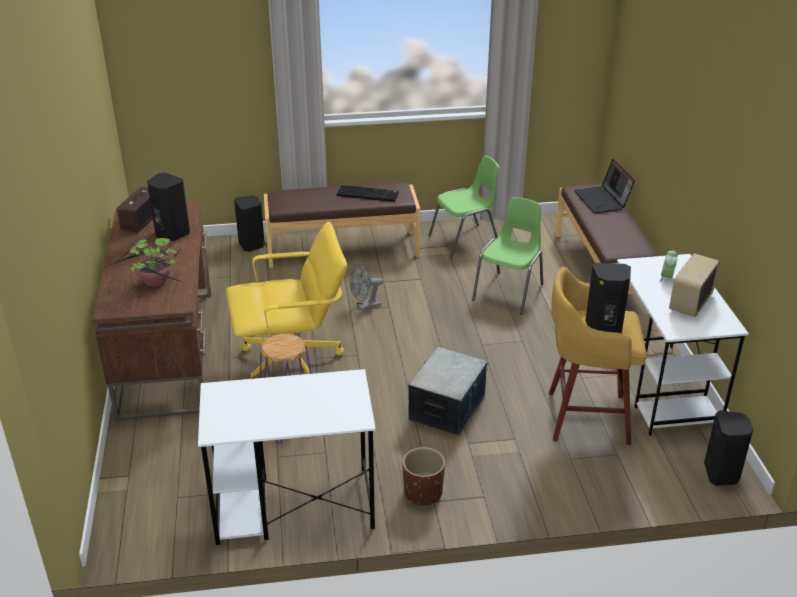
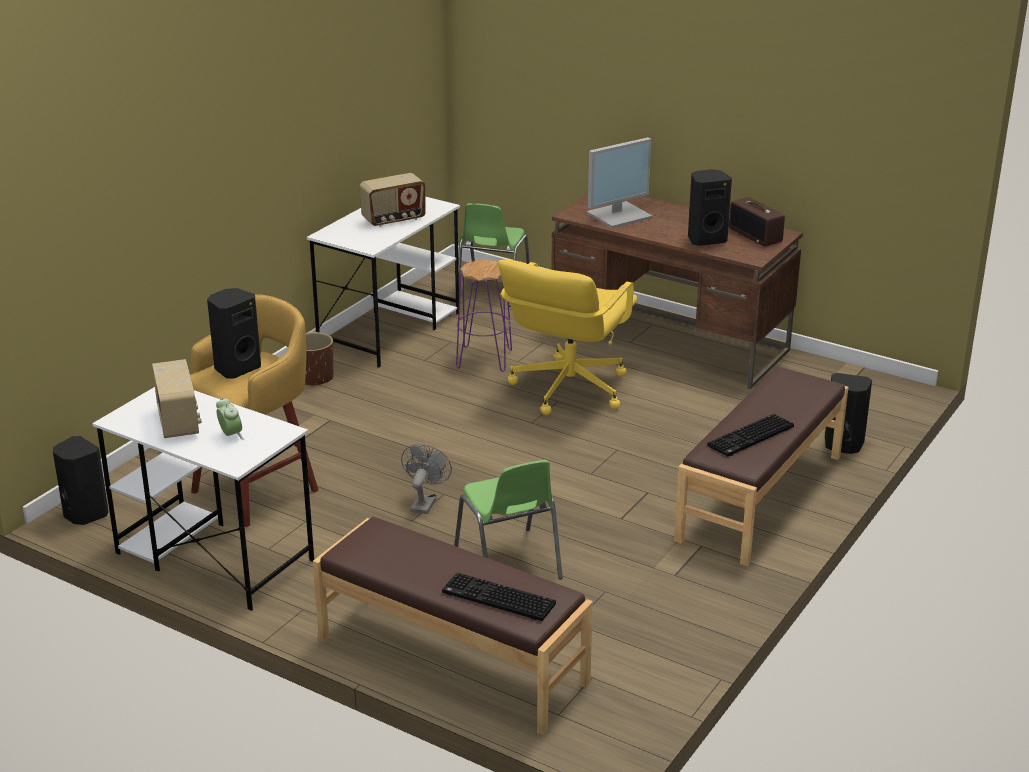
camera: 130 degrees right, 5 degrees down
(157, 283) = (619, 215): potted plant -> monitor
(278, 400) = (394, 219): none -> radio
(365, 306) = (611, 460): grey fan -> grey fan (424, 502)
(447, 408) = (385, 431): storage box -> none
(465, 241) = (670, 595): green chair -> green chair (492, 290)
(602, 200) = (496, 599): laptop -> keyboard

